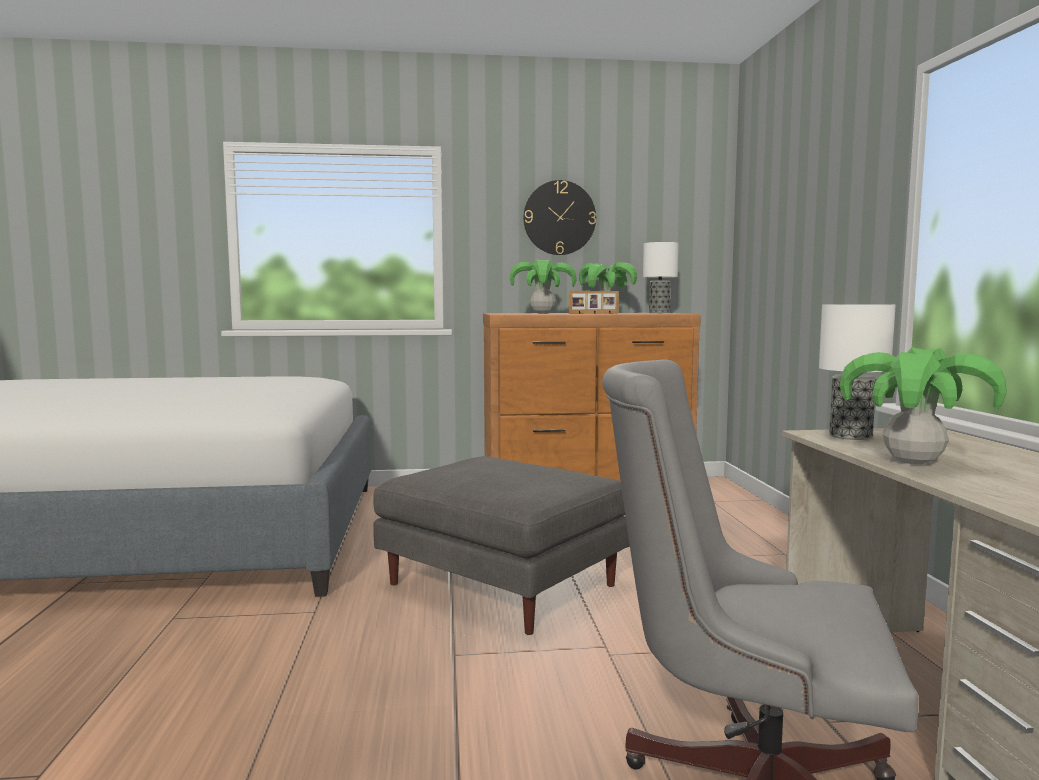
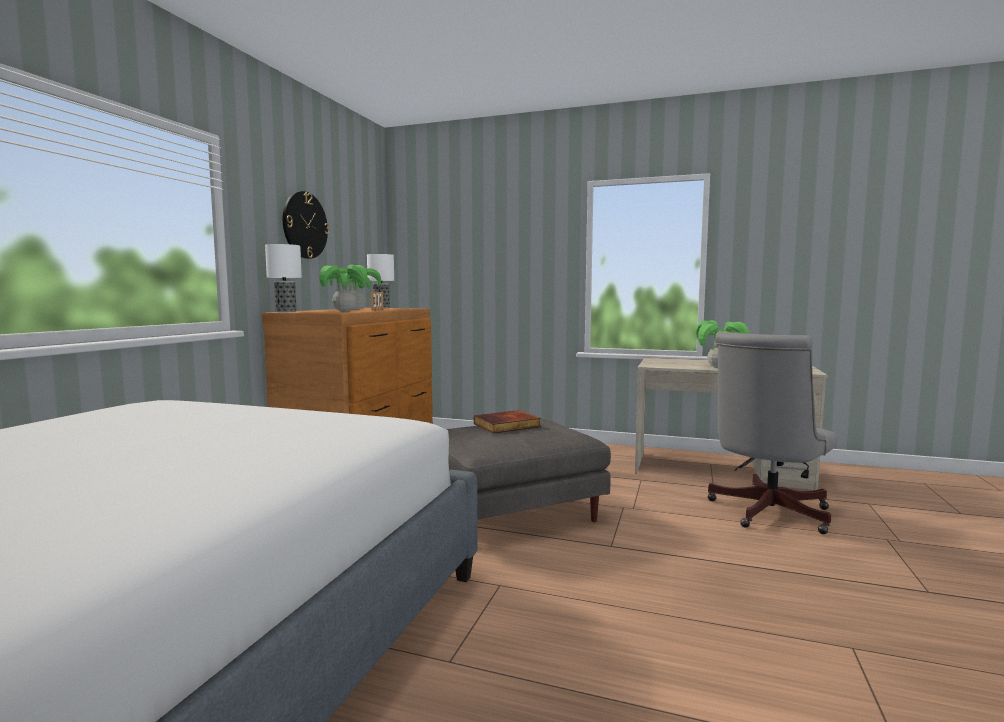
camera: 65 degrees left, 0 degrees up
(520, 468) = (507, 425): none -> book
(849, 436) = (660, 364): table lamp -> table lamp (285, 311)

